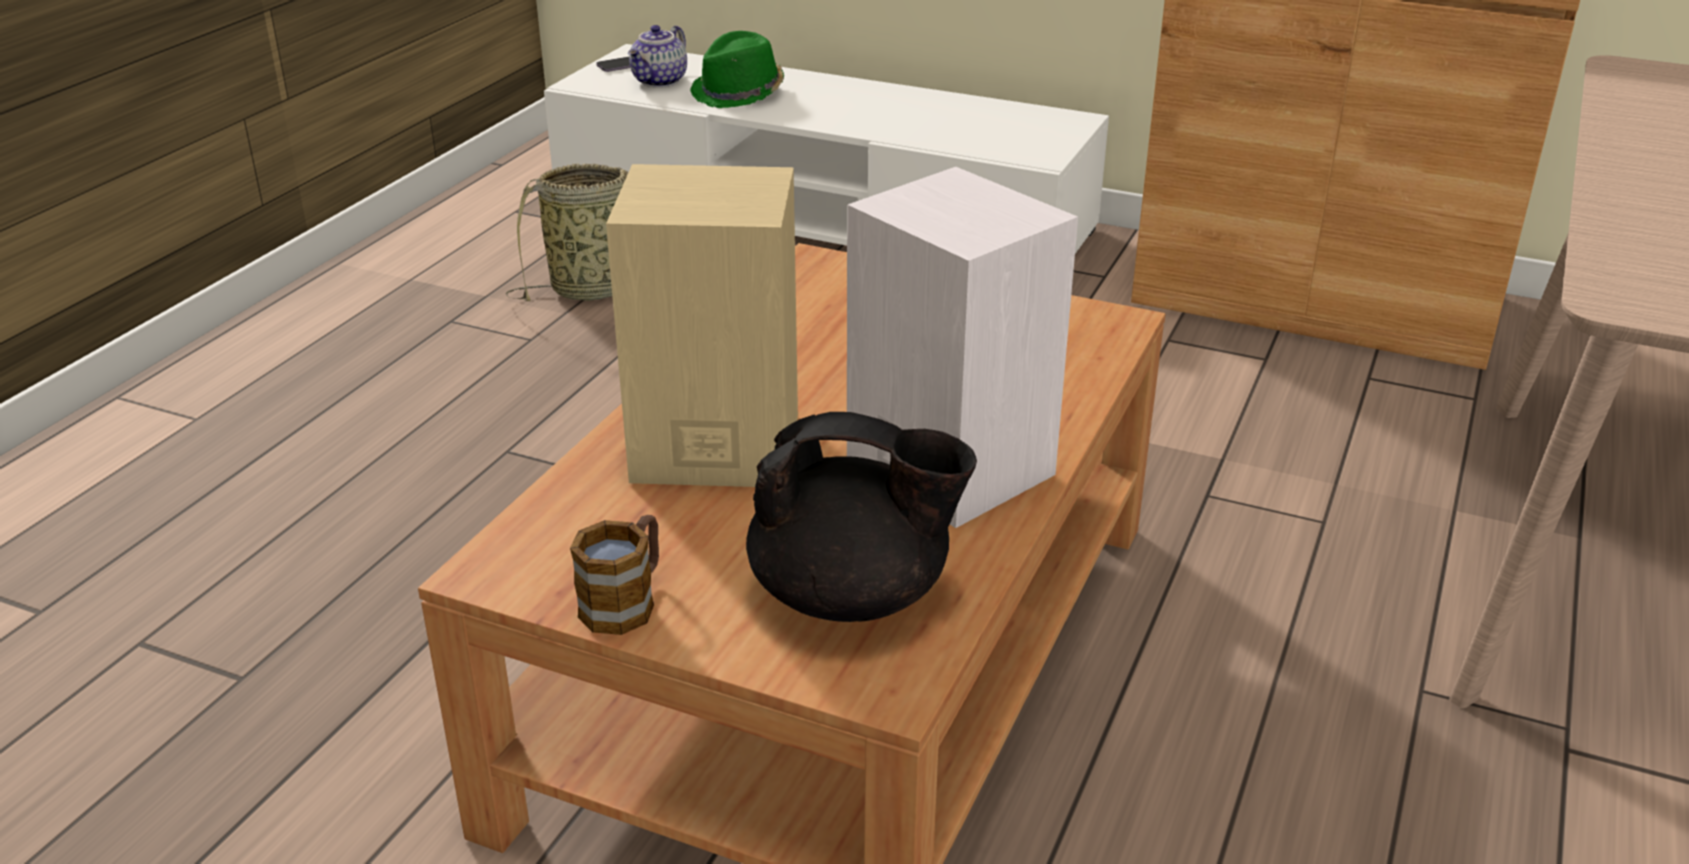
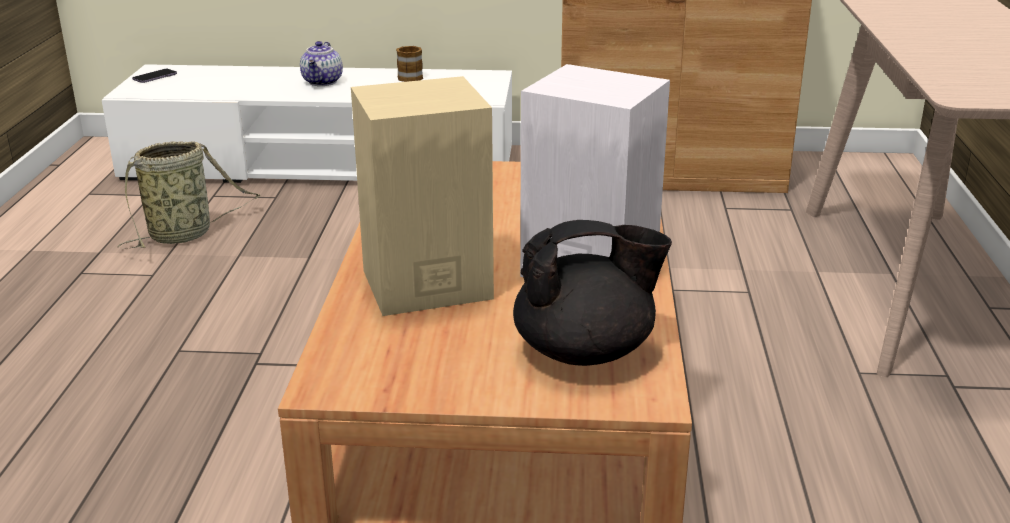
camera: 20 degrees left, 5 degrees down
(626, 601) = (437, 385): mug -> mug (411, 76)
(660, 81) = (188, 84): teapot -> teapot (323, 82)
(739, 93) = (252, 85): green hat -> none

